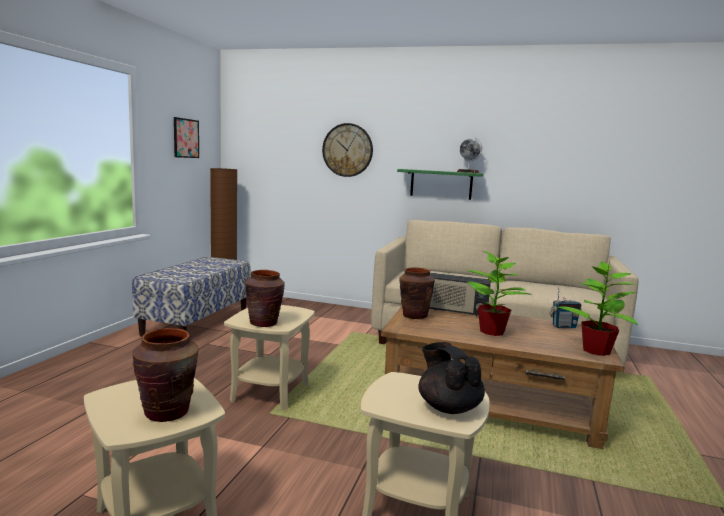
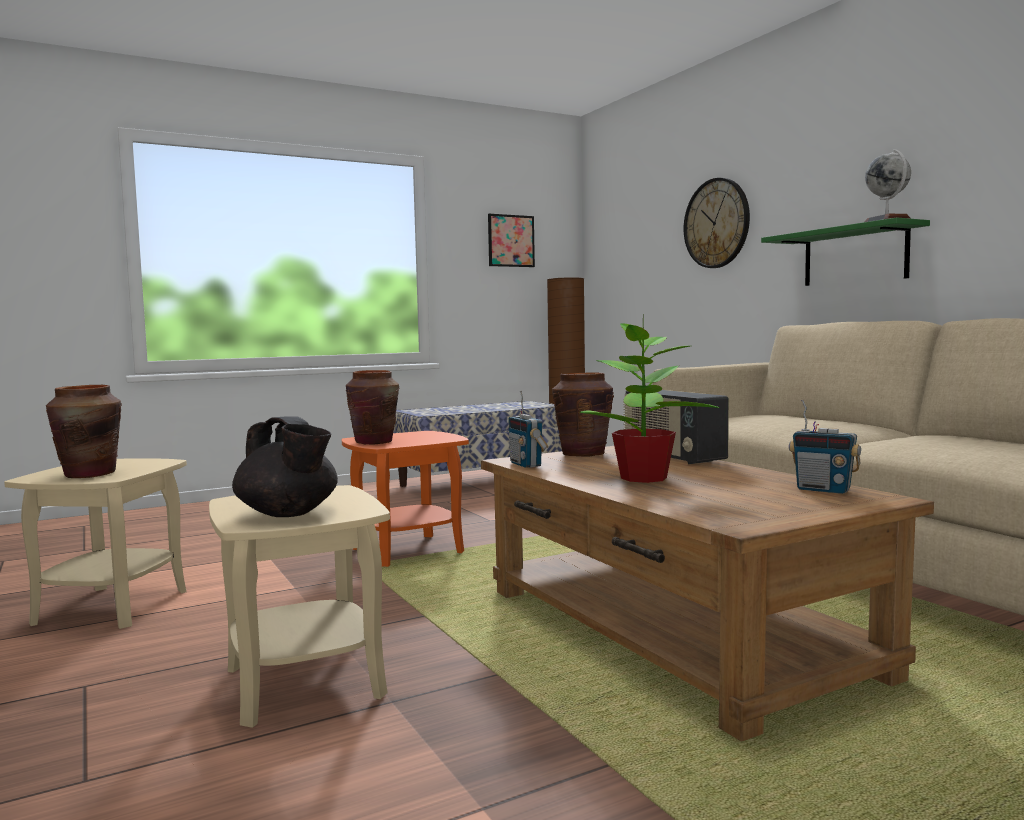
camera: 45 degrees right, 5 degrees down
(270, 392) = (407, 550): beige side table -> orange side table
(417, 331) = (526, 464): none -> radio
(448, 407) = (288, 514): black teapot -> black teapot turned 120 degrees clockwise
(595, 351) = (759, 517): potted plant -> none

